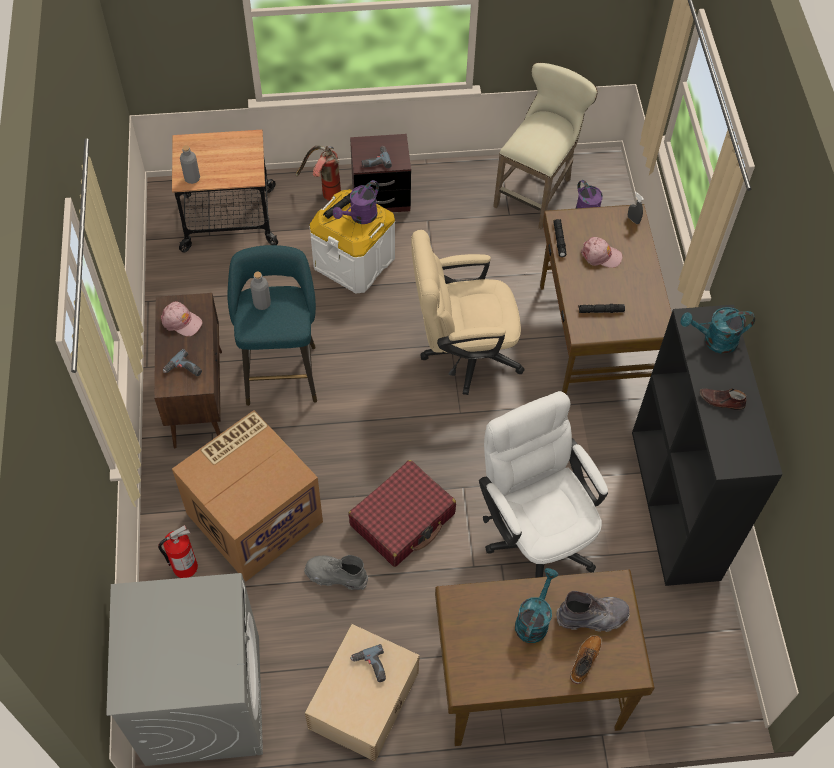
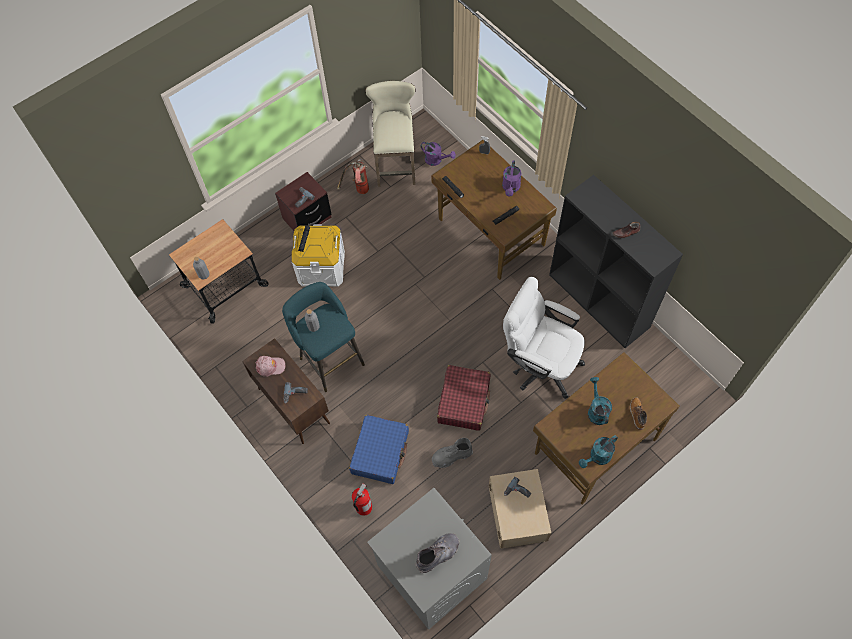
camera: 30 degrees left, 5 degrees up
(255, 515) = (380, 452): cardboard box -> blue suitcase
(324, 193) = (271, 236): fire extinguisher -> fire extinguisher (358, 191)
(360, 217) = (320, 239): purple watering can -> purple watering can (511, 188)
(462, 353) = (425, 285): beige office chair -> none
(592, 617) = (624, 389): grey boot -> grey boot (438, 554)
(600, 255) = (482, 184): pink cap -> none
(714, 340) = (598, 201): turquoise watering can -> turquoise watering can (597, 457)

